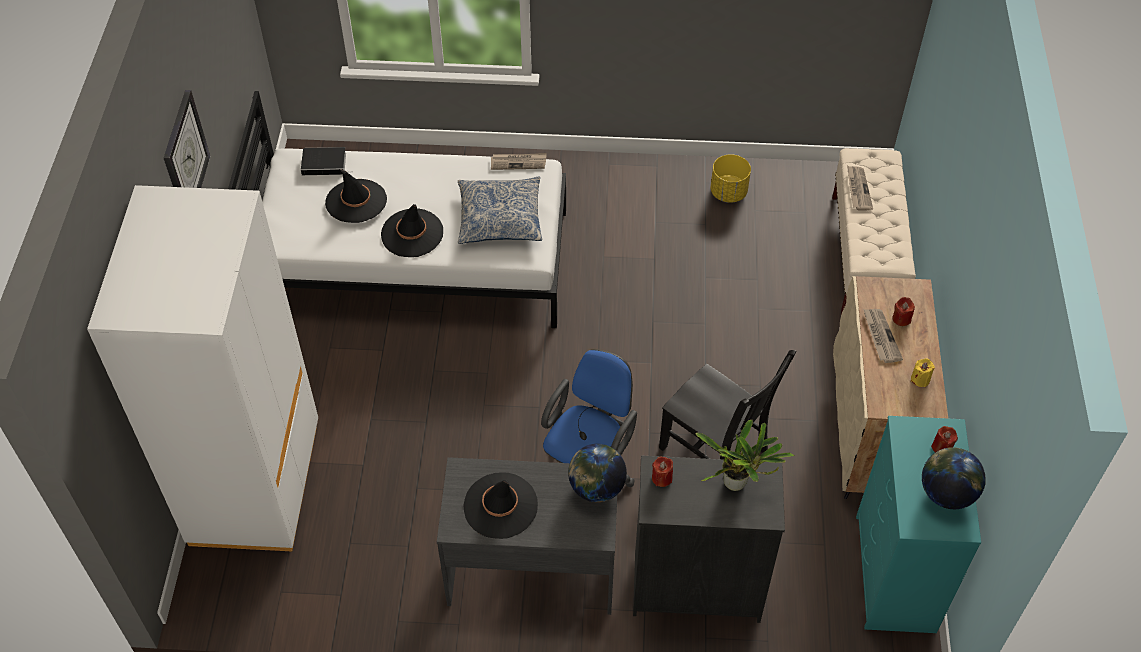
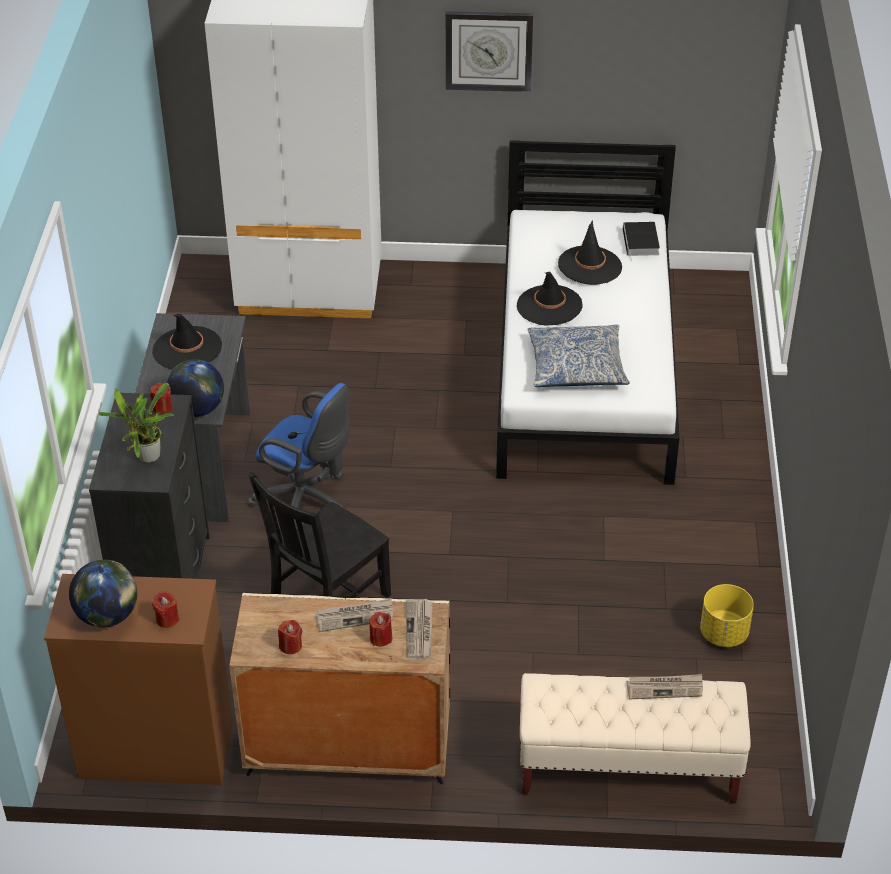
camera: 90 degrees right, 10 degrees down
(518, 162) = (663, 378): newspaper -> newspaper (419, 631)
(895, 574) = (155, 749): turquoise dresser -> brown dresser
(920, 379) = (290, 646): yellow candle -> red candle

